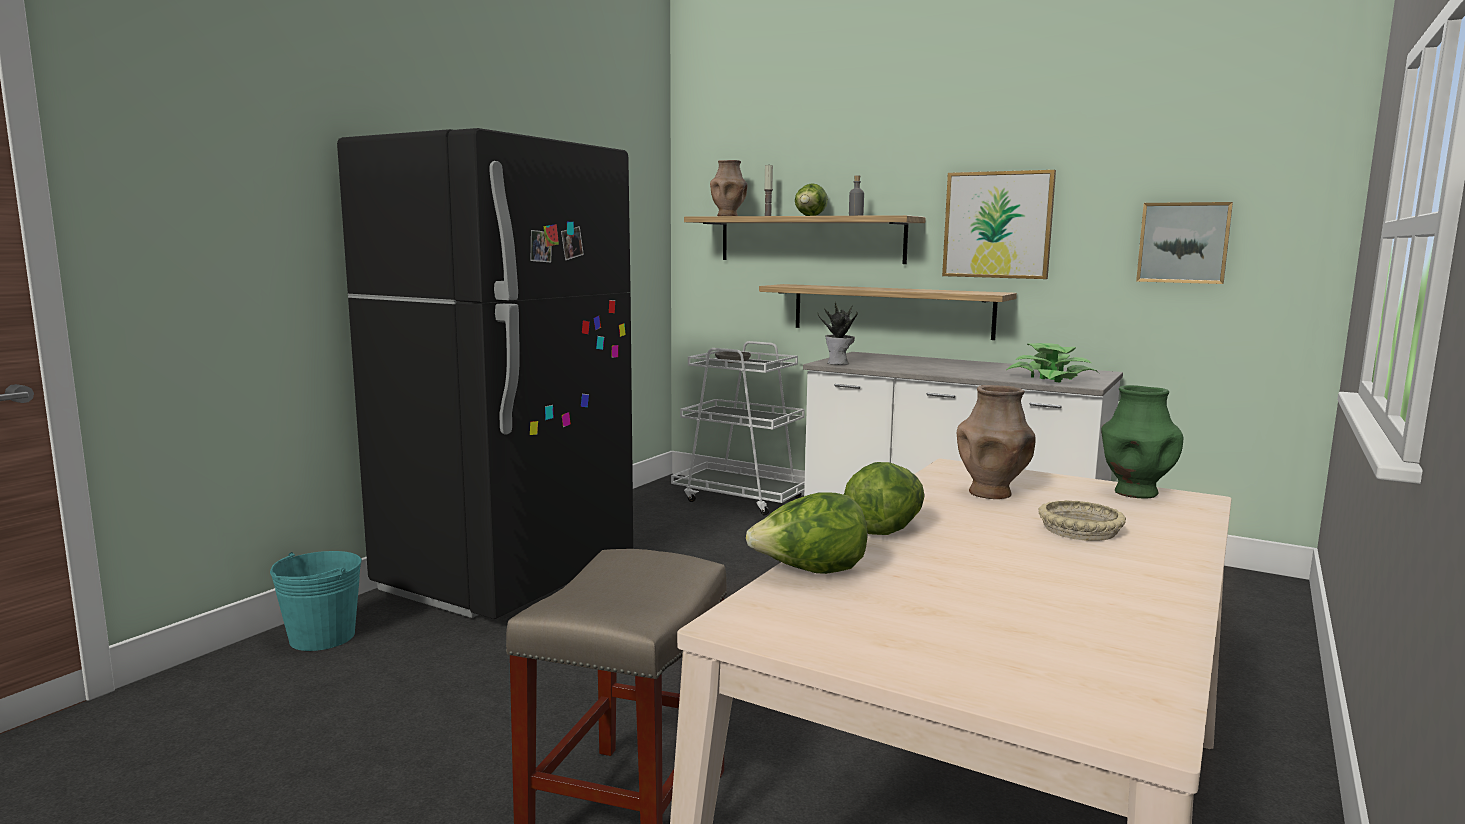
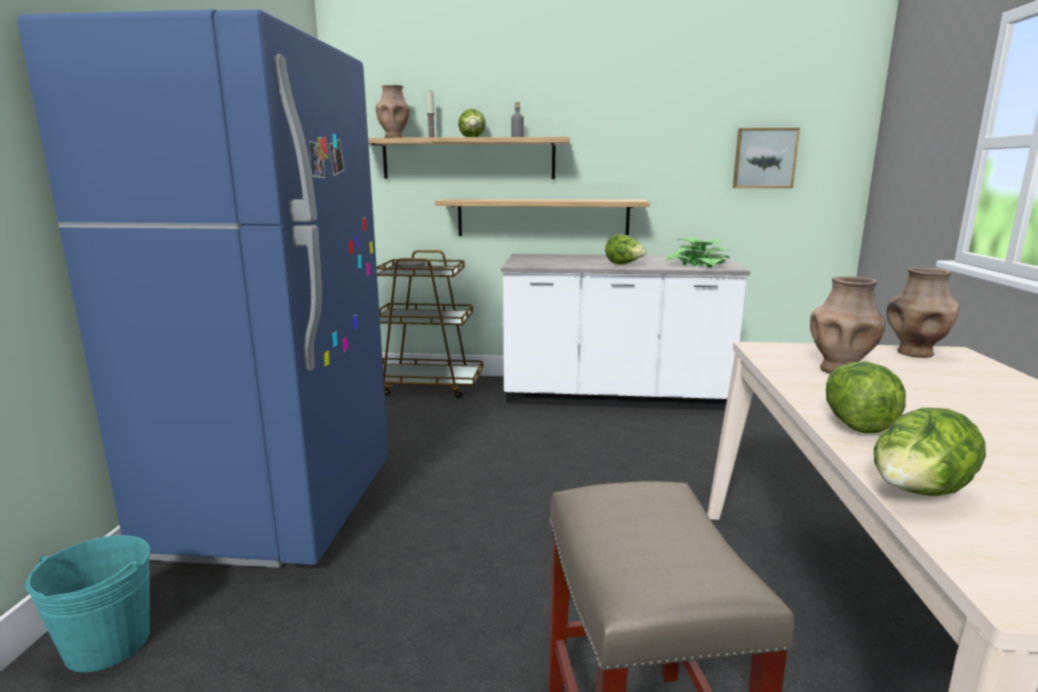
camera: 25 degrees left, 5 degrees up
(508, 576) = (278, 508): black fridge -> blue fridge
(742, 499) = (427, 386): white cart -> brown cart
(839, 363) = (528, 264): potted plant -> none
(954, 371) = (624, 264): none -> lettuce
(997, 225) = (629, 145): picture -> none
(1079, 530) = (965, 395): beige bowl -> none
(1134, 493) = (914, 353): green vase -> brown vase

